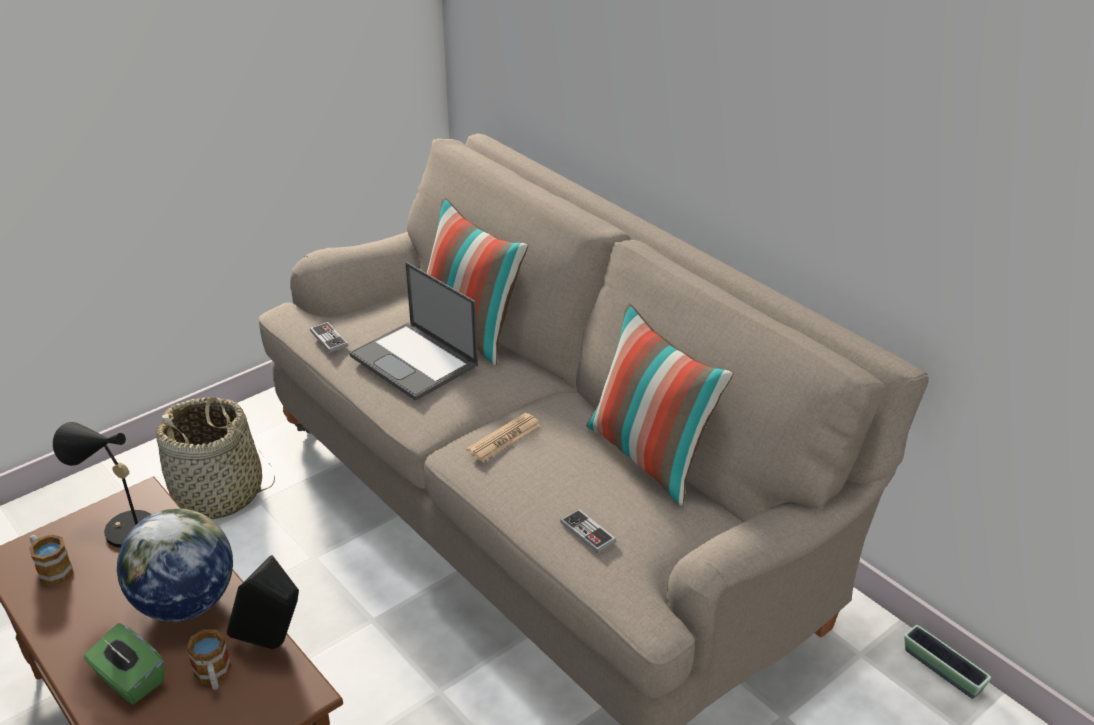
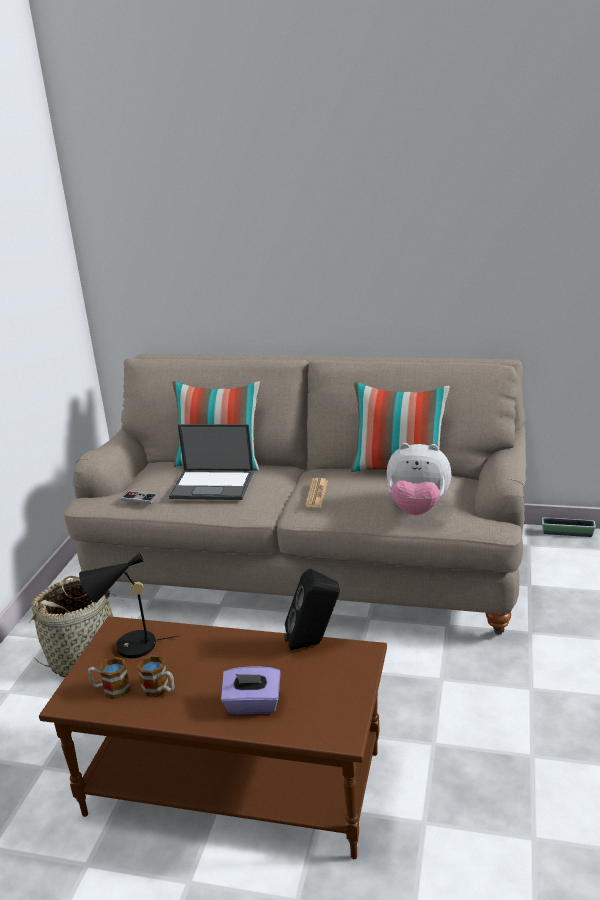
camera: 35 degrees left, 10 degrees down
(130, 680) = (253, 705): green tissue box -> purple tissue box
(185, 603) = (229, 656): globe -> none
(213, 676) = (301, 674): mug -> mug (160, 689)
(587, 532) = (417, 509): game controller -> plush toy

